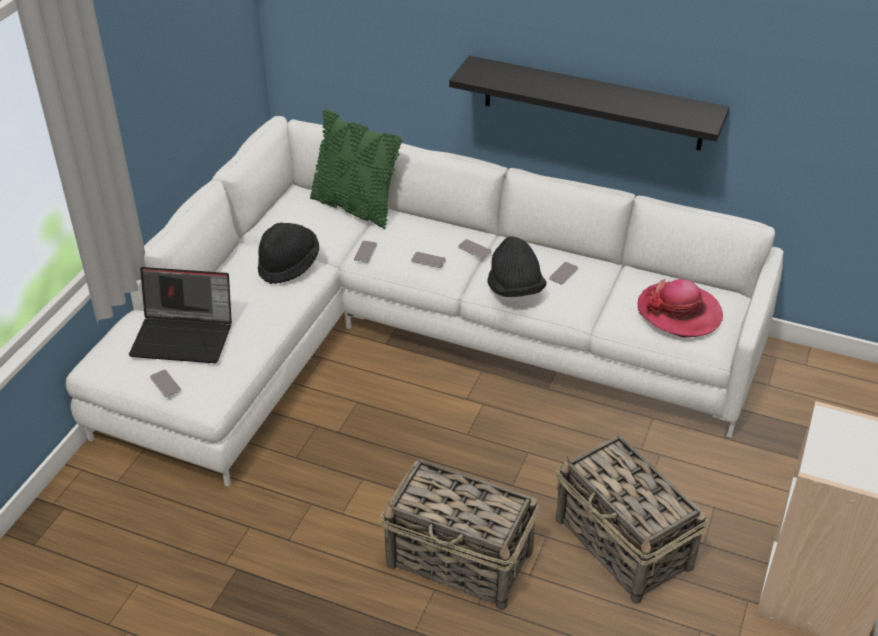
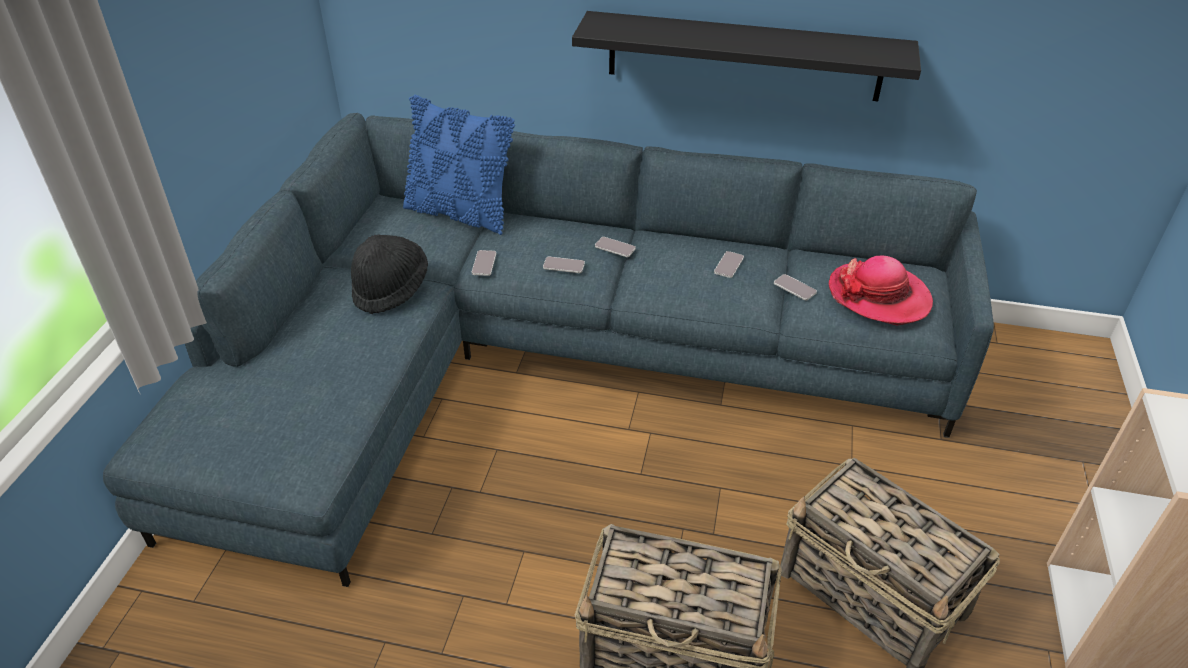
camera: 10 degrees left, 0 degrees up
(165, 384) = (246, 464): phone -> phone (794, 288)
(185, 336) = (266, 394): laptop -> none
(355, 207) = (460, 213): green pillow -> blue pillow
(406, 338) = (540, 363): white sofa -> blue sofa
(515, 289) = (677, 289): black hat -> none

